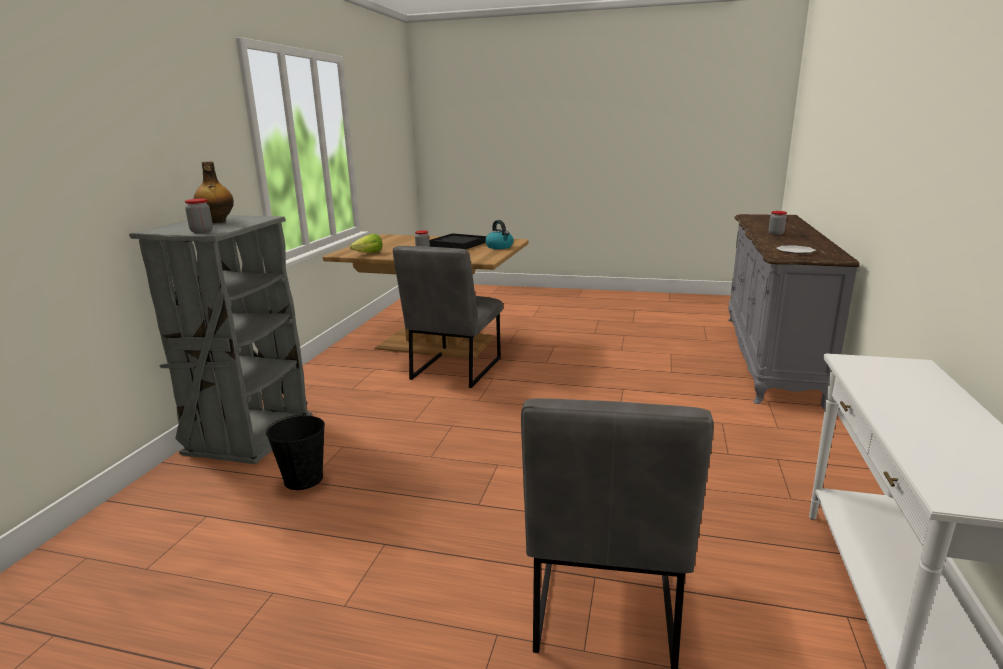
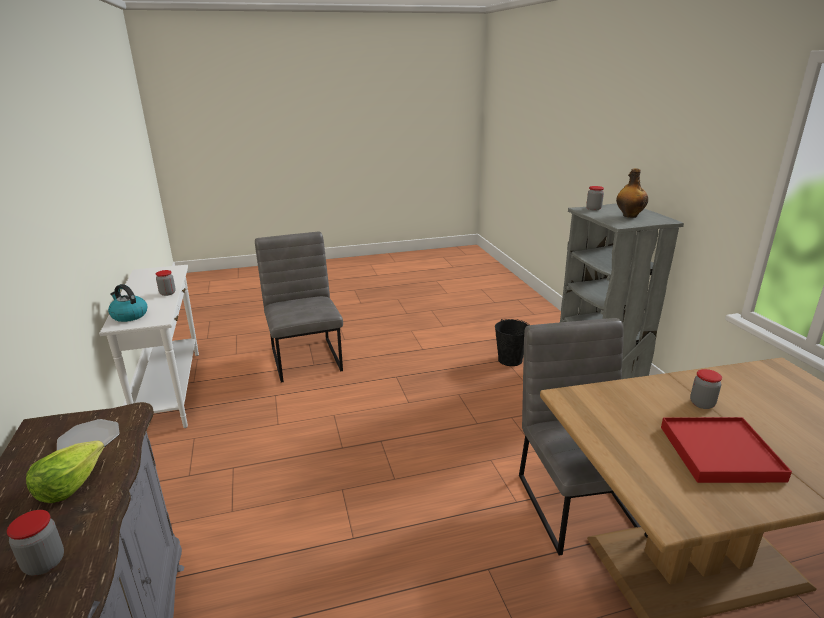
camera: 150 degrees right, 5 degrees up
(368, 253) = (749, 377): lettuce -> lettuce (69, 485)
(457, 244) = (719, 453): black tray -> red tray
(500, 247) = (632, 462): kettle -> kettle (129, 315)
(886, 408) = (167, 293): none -> jar

